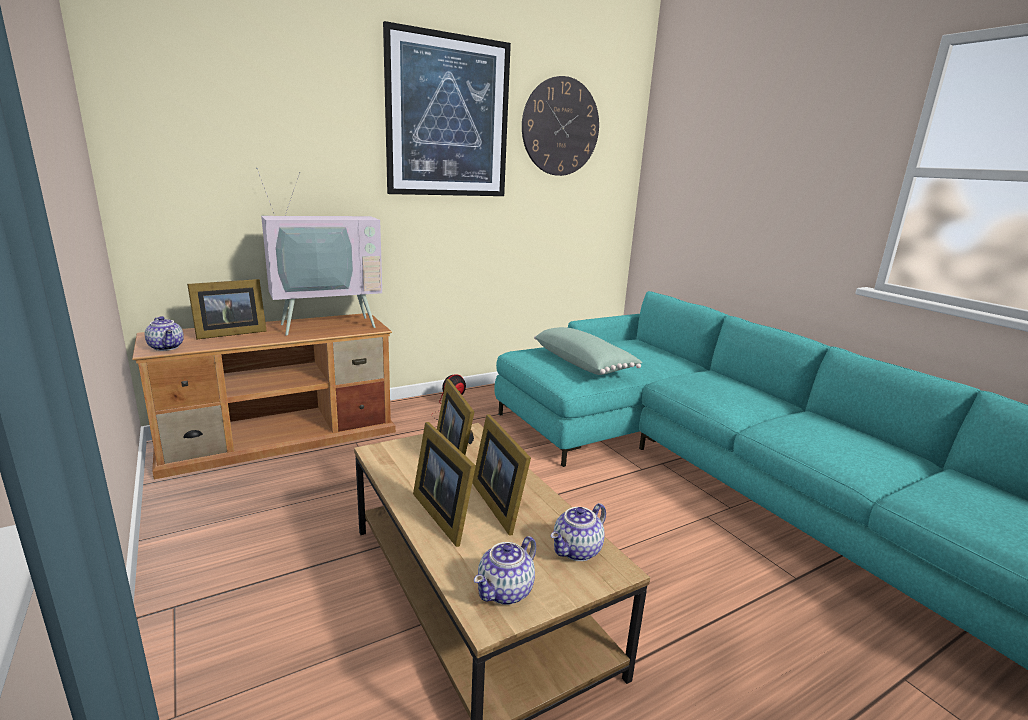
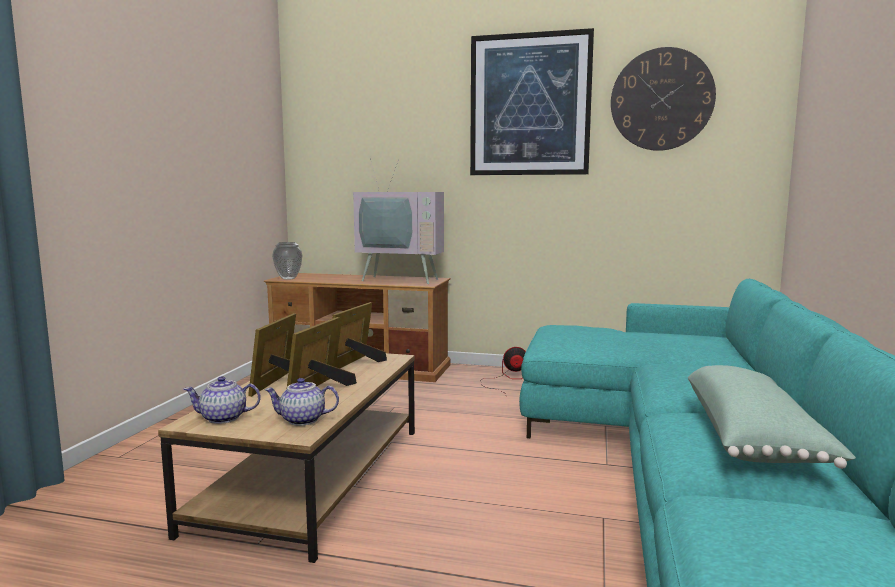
camera: 45 degrees right, 10 degrees down
(167, 347) = (289, 278): teapot -> vase
(228, 333) = (334, 277): picture frame -> none
(584, 364) = (593, 339): green pillow -> green pillow (753, 438)

